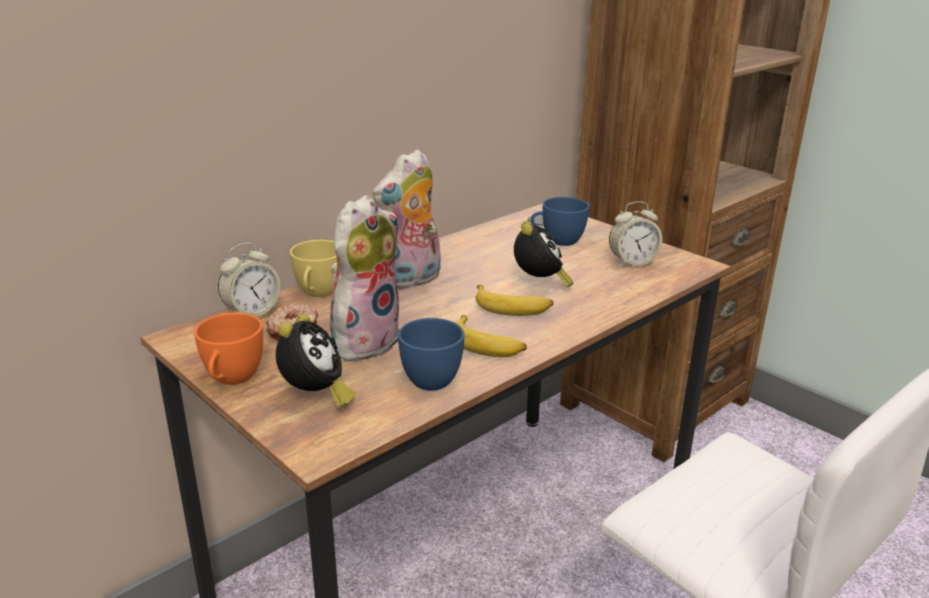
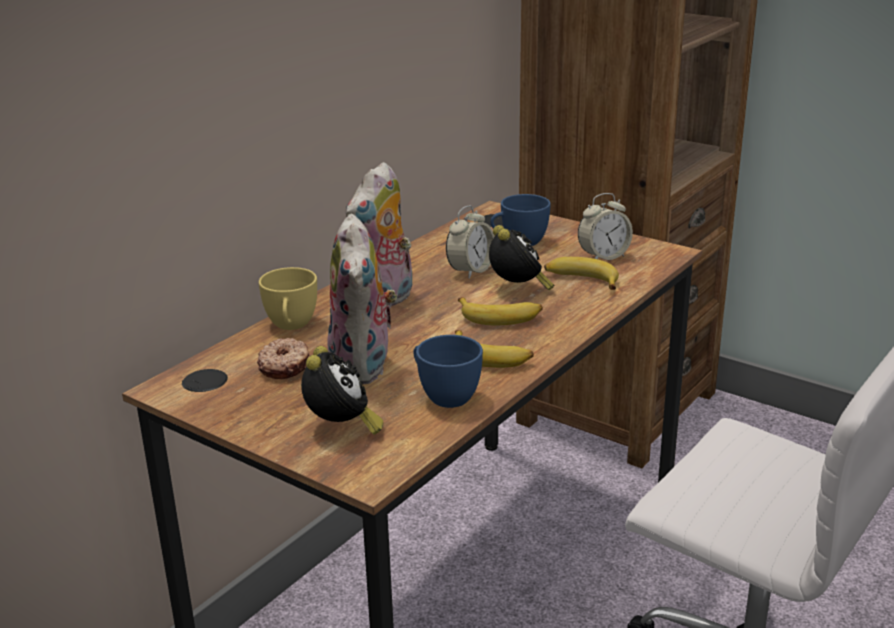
camera: 10 degrees left, 0 degrees up
(231, 379) = (246, 423): orange cup -> none
(252, 312) = (230, 353): alarm clock -> alarm clock (470, 270)
(365, 340) = (364, 368): plush toy -> plush toy turned 150 degrees clockwise
(603, 282) = (581, 280): none -> banana

